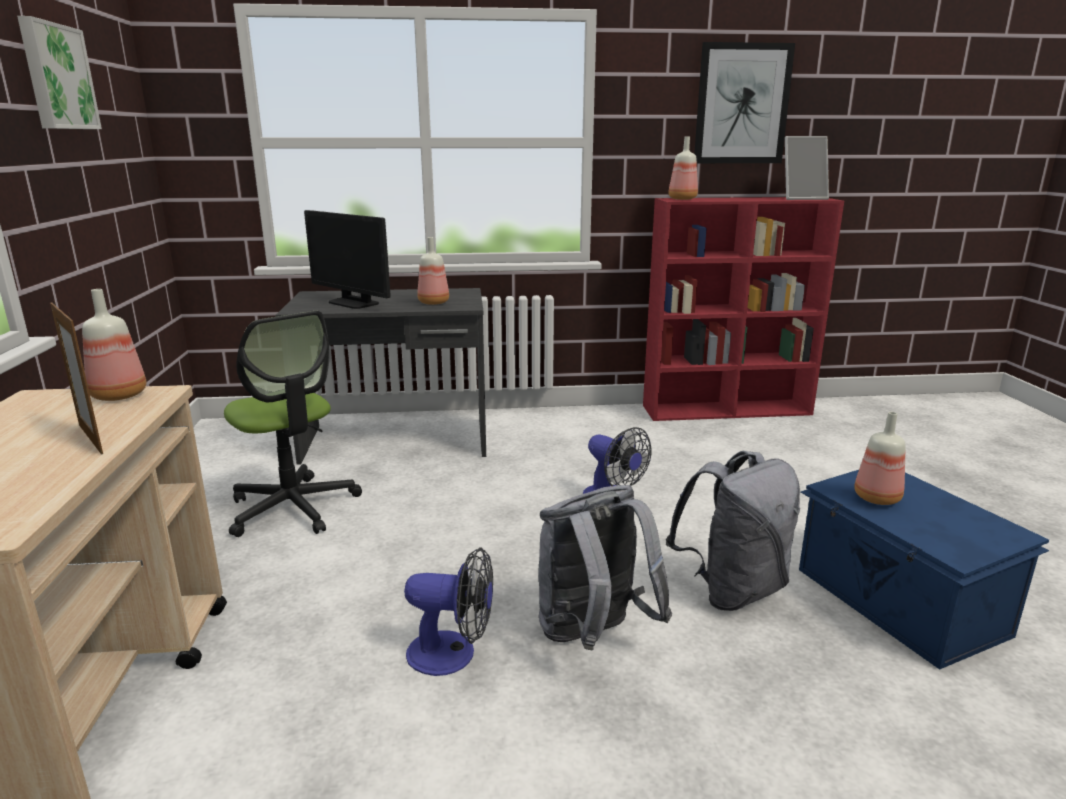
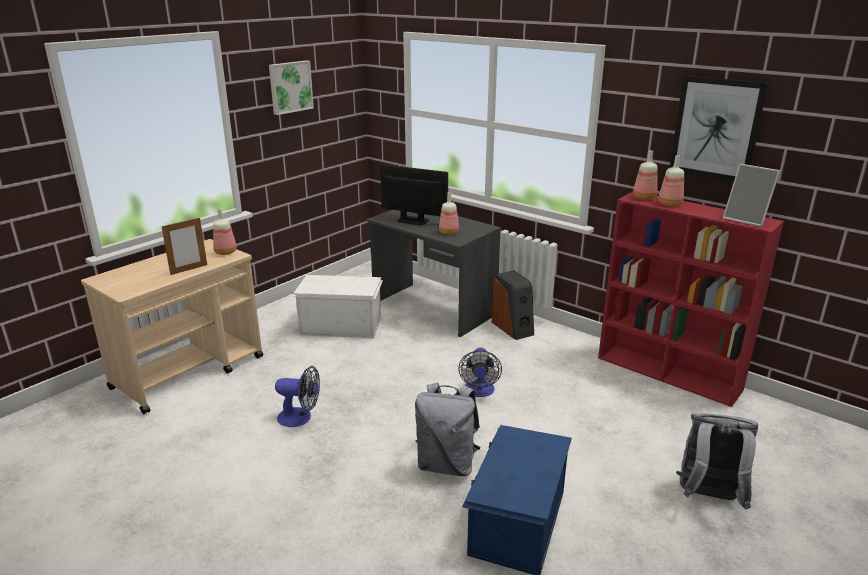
camera: 45 degrees right, 5 degrees up
(90, 439) = (189, 269): picture frame -> picture frame turned 135 degrees counterclockwise
(293, 507) = (341, 325): office chair -> white storage box
(353, 303) = (413, 220): monitor -> monitor turned 120 degrees clockwise
(453, 654) = (300, 417): fan -> fan turned 45 degrees counterclockwise
(525, 426) = (513, 328): none -> speaker
(593, 636) = (355, 443): grey backpack -> grey backpack (708, 497)
(878, 499) = (514, 450): bottle -> bottle (670, 204)

